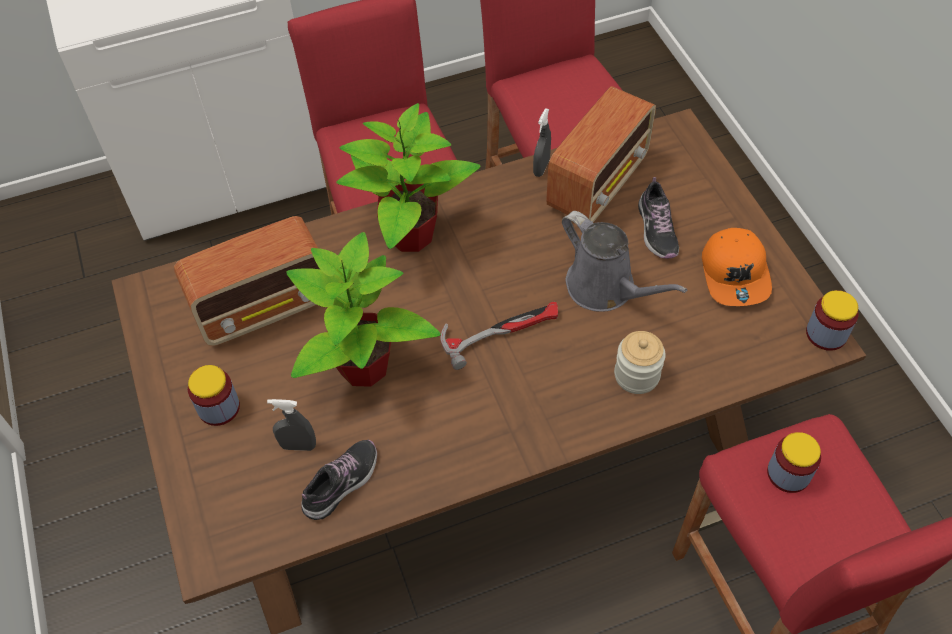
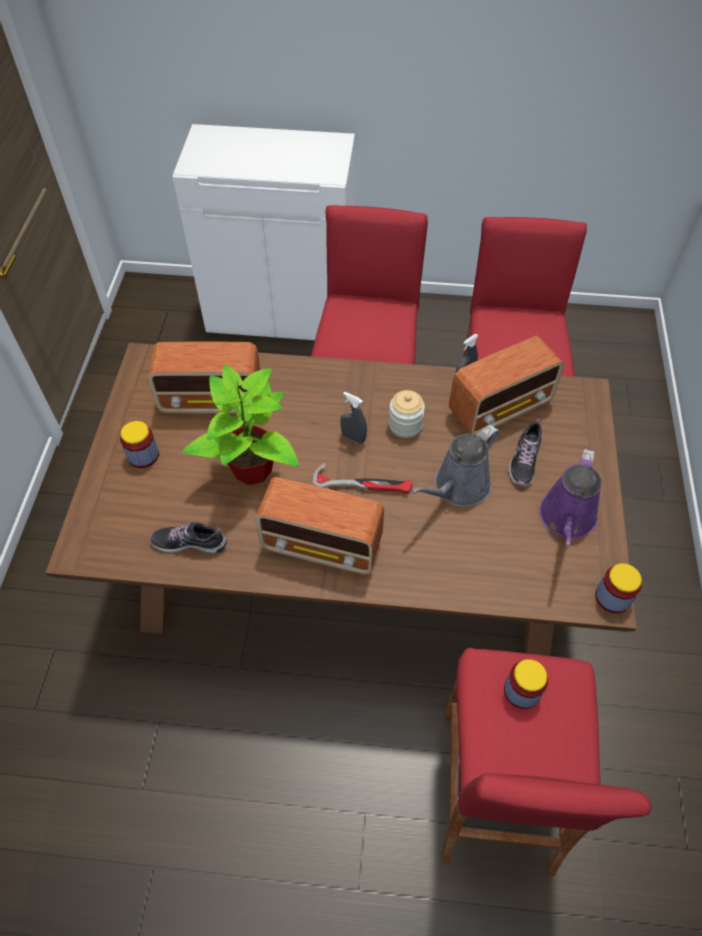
camera: 25 degrees right, 0 degrees up
(298, 446) = (177, 504): grey spray bottle -> grey spray bottle (353, 437)
(342, 483) = (189, 542): shoe -> shoe turned 150 degrees counterclockwise
(409, 235) = (339, 391): potted plant -> none
(499, 417) = (323, 546): none -> radio
(605, 288) = (458, 487): grey watering can -> grey watering can turned 60 degrees clockwise
(636, 375) = (442, 561): jar -> jar (405, 425)
(736, 274) = (566, 519): orange cap -> purple watering can

